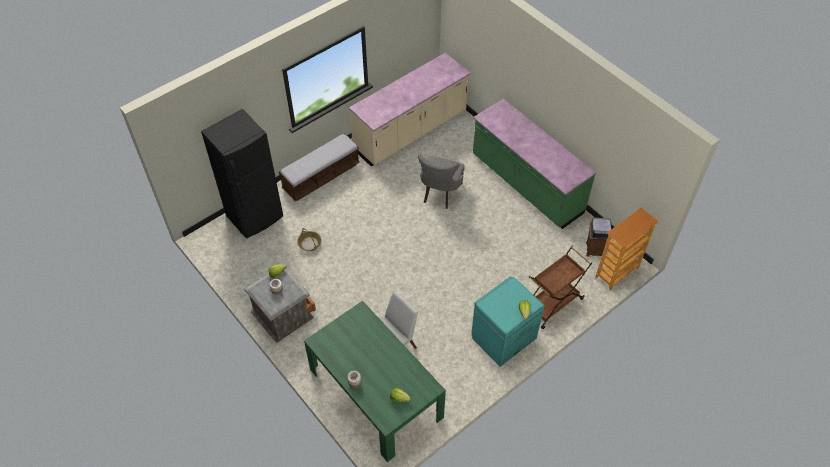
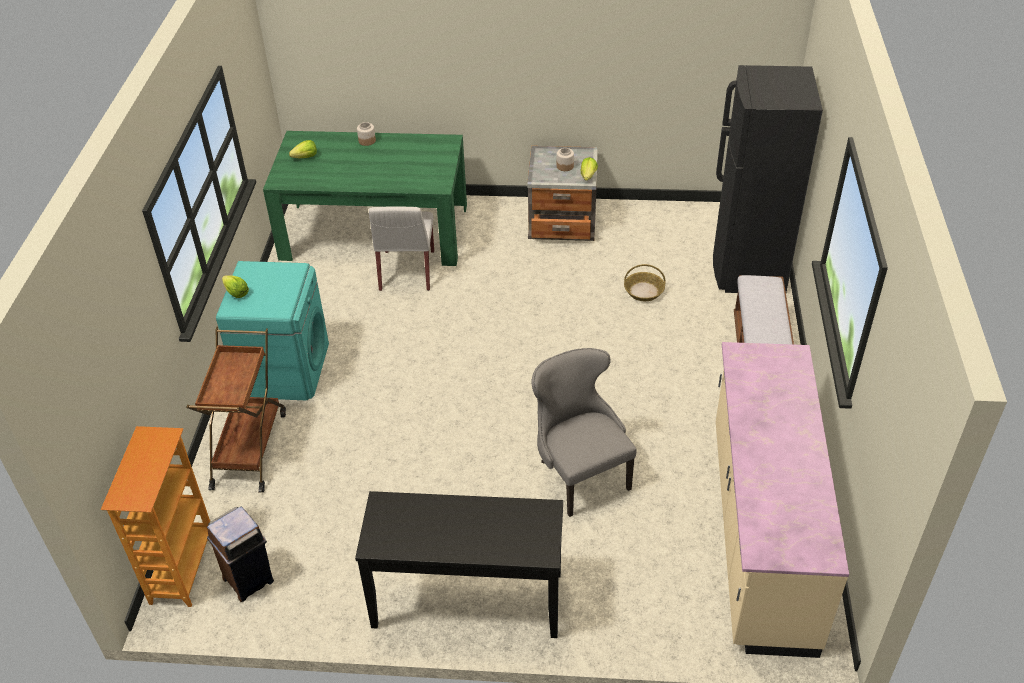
camera: 135 degrees right, 10 degrees down
(526, 185) = (467, 600): green counter -> black console table

